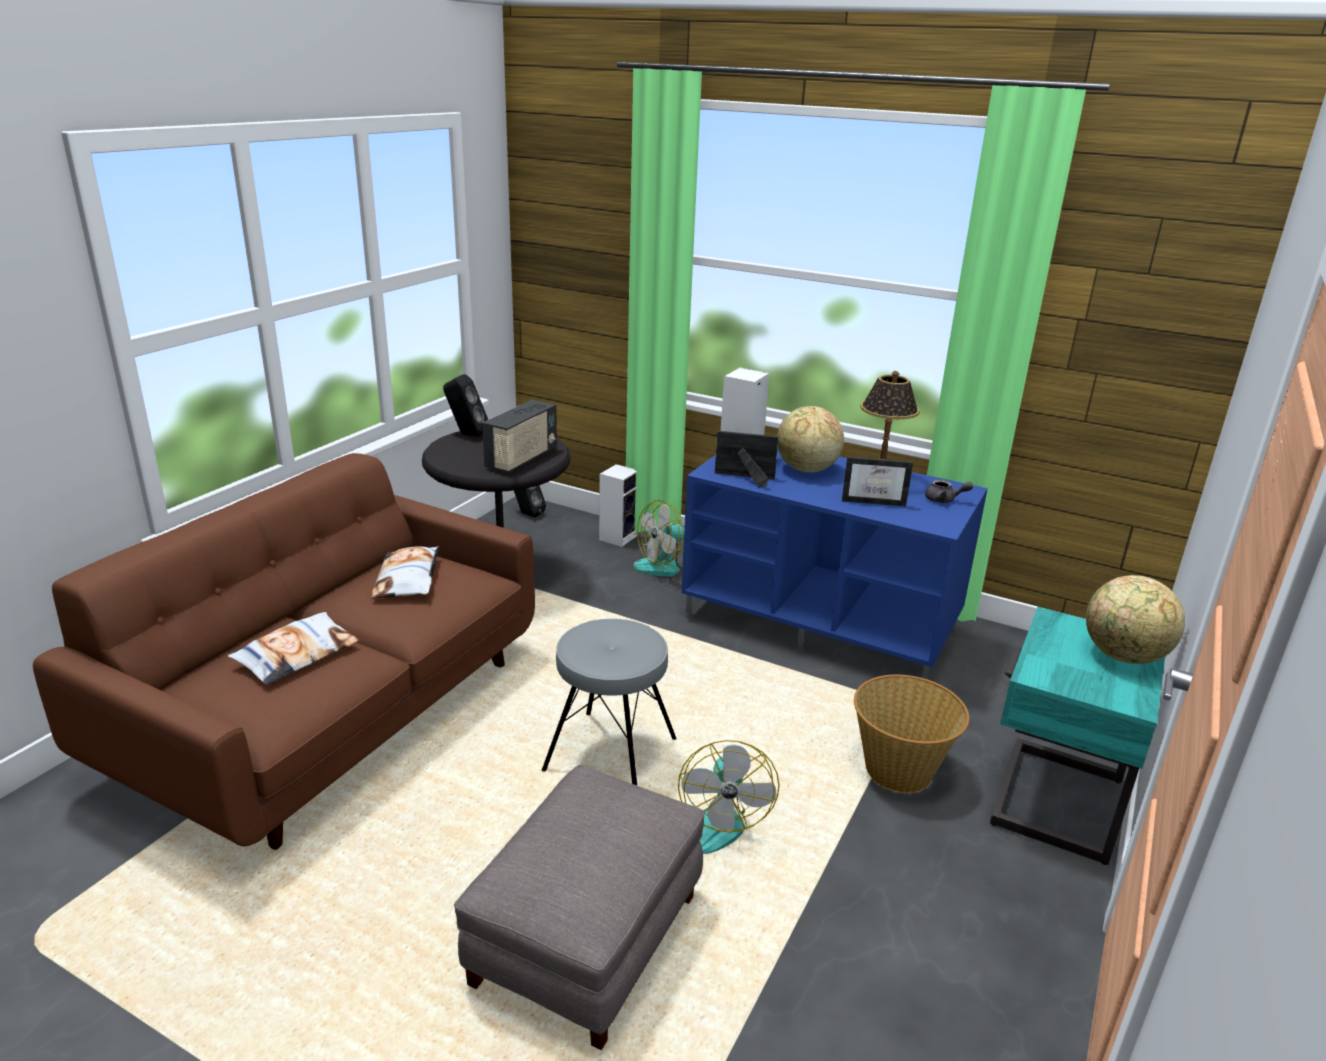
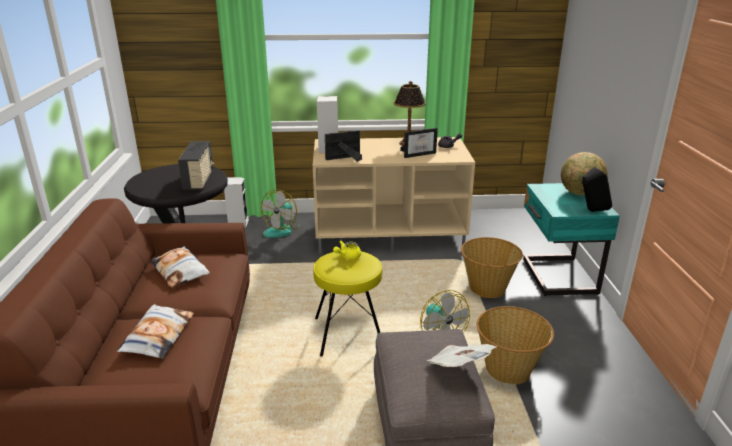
camera: 30 degrees left, 0 degrees up
(466, 434) = (143, 175): black speaker -> black speaker (591, 211)
(611, 755) = (349, 333): grey stool -> yellow stool
(617, 866) = (459, 367): none -> newspaper
(625, 632) = (347, 256): none -> yellow teapot
(798, 919) = (509, 369): none -> basket
(806, 470) = (369, 148): globe -> none
(822, 624) = (390, 234): blue tv stand -> beige tv stand

